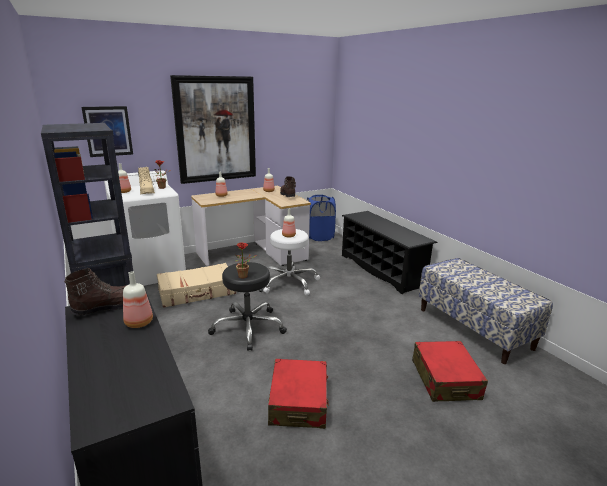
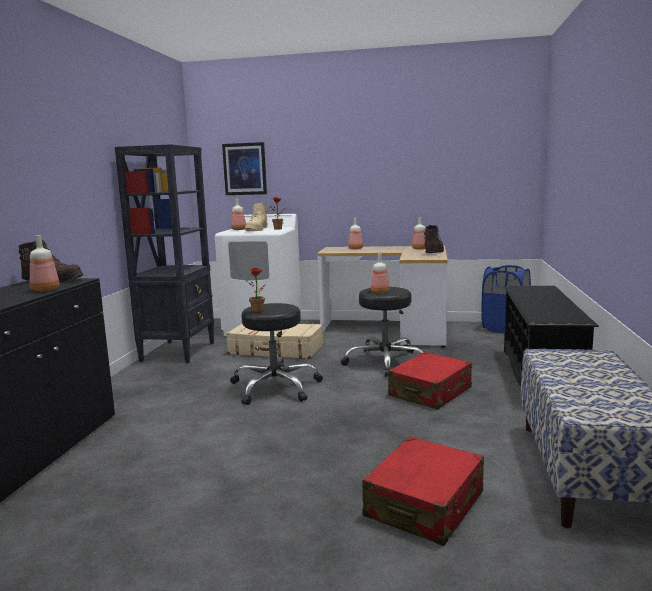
camera: 40 degrees right, 10 degrees down
(216, 129) = (361, 168): picture -> none
(289, 282) = (386, 362): white stool -> black stool
(298, 402) = (218, 457): red suitcase -> red suitcase (430, 392)

